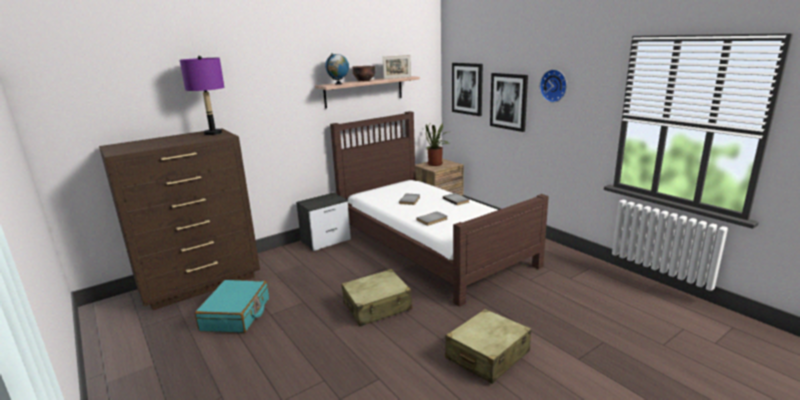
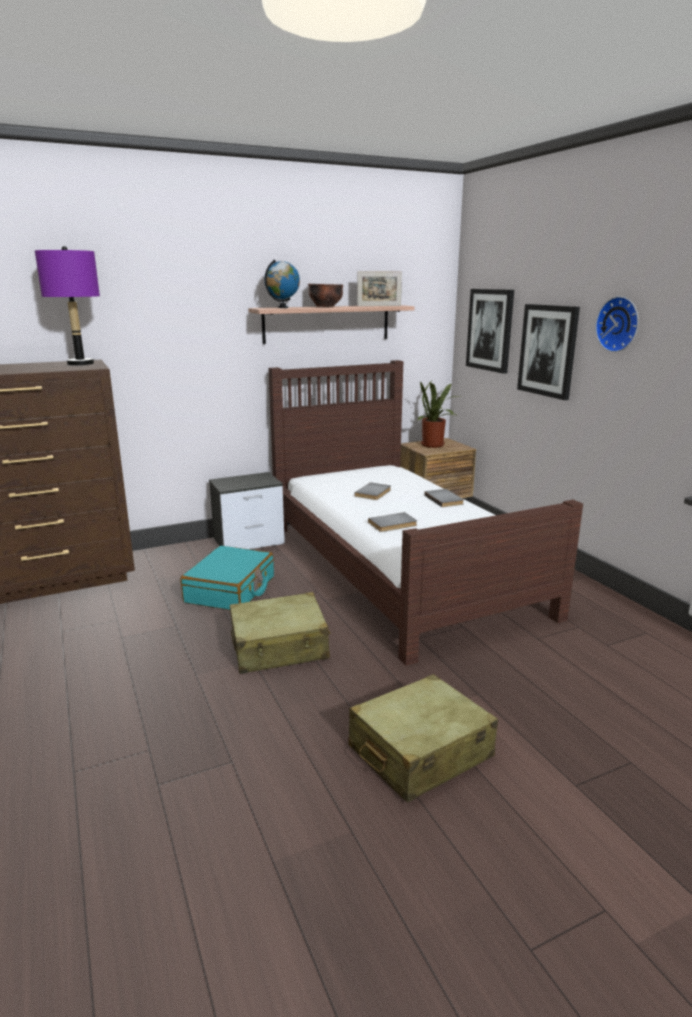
camera: 10 degrees right, 0 degrees up
(236, 314) = (76, 630): turquoise suitcase -> turquoise suitcase (231, 590)

